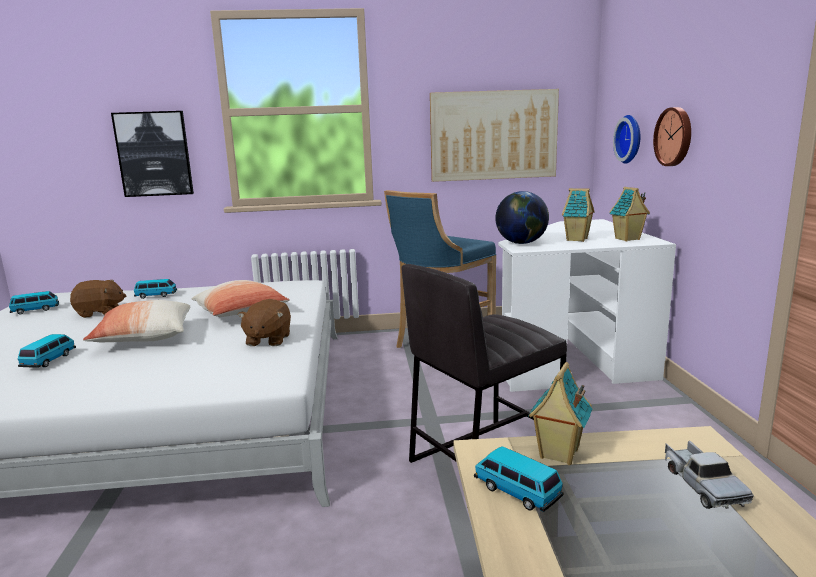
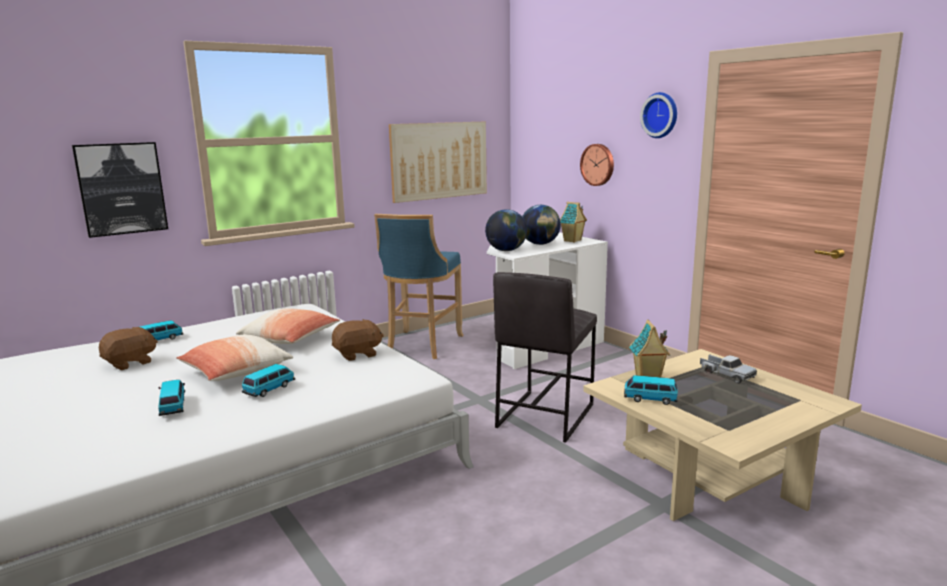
camera: 30 degrees left, 0 degrees up
(36, 310) = (42, 373): toy car -> toy car (269, 389)
(268, 340) = (357, 354): brown plush toy -> brown plush toy turned 90 degrees counterclockwise
(577, 239) = (540, 244): toy house -> globe
(630, 139) = (553, 164): wall clock -> wall clock (661, 115)

